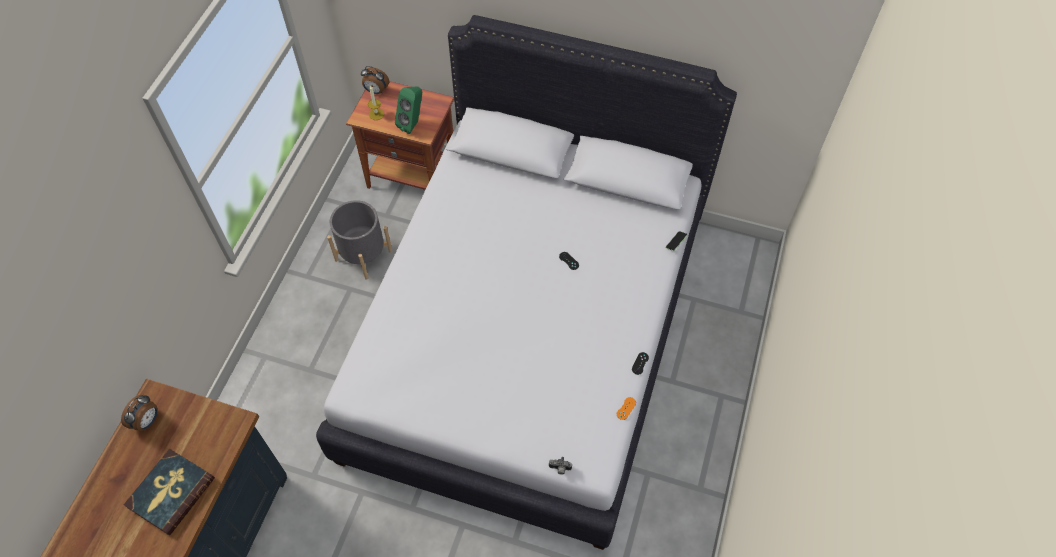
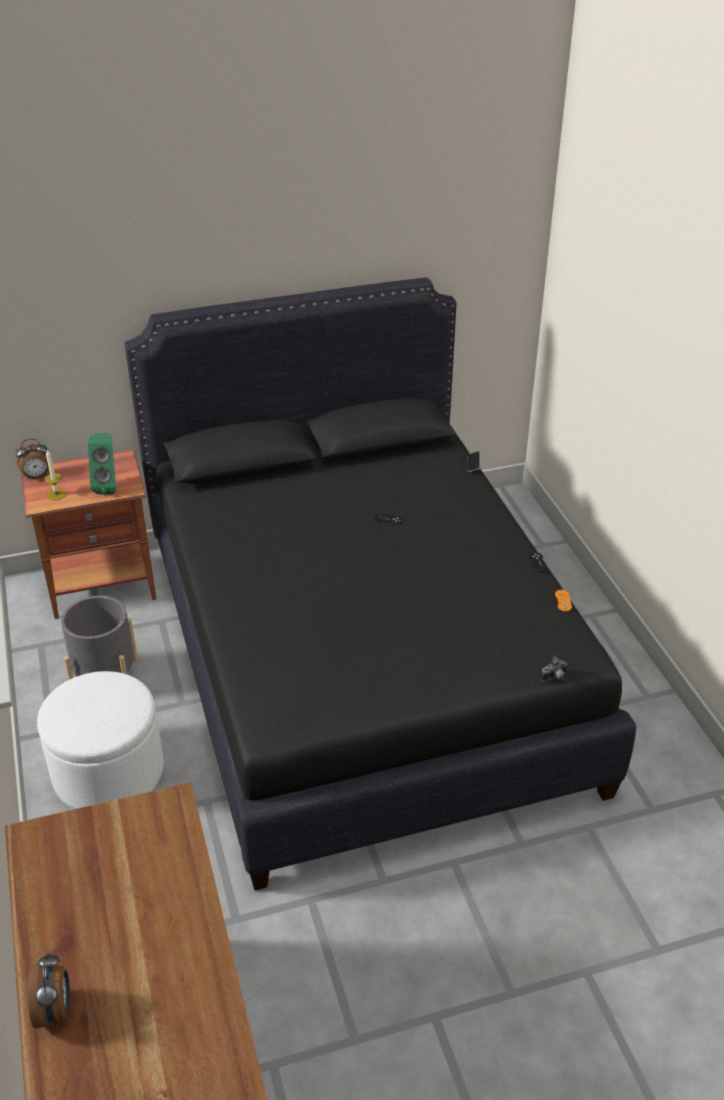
camera: 35 degrees left, 20 degrees down
(147, 421) = (49, 865): alarm clock -> alarm clock (55, 1009)
(171, 492) = (154, 916): book -> none
(318, 327) = (108, 772): none -> white ottoman
(527, 336) = (360, 661): white bed -> black bed

